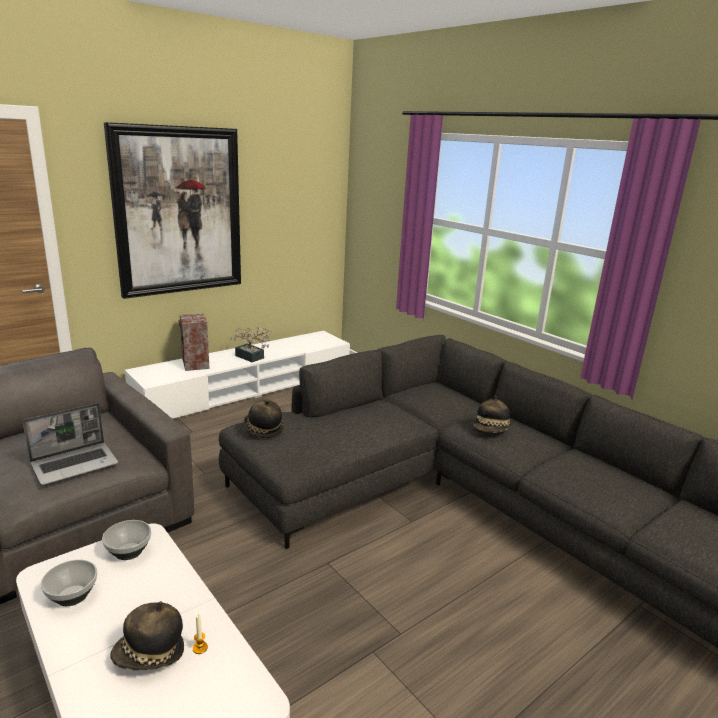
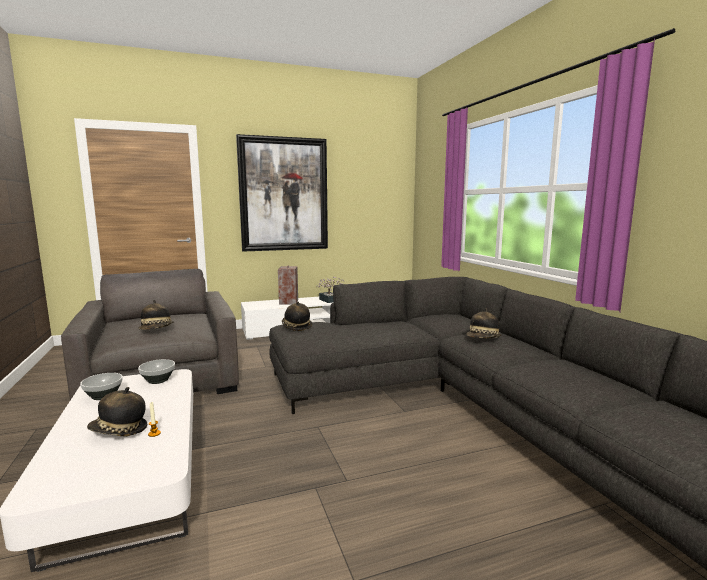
camera: 20 degrees right, 10 degrees down
(75, 464) = (157, 330): laptop -> hat

